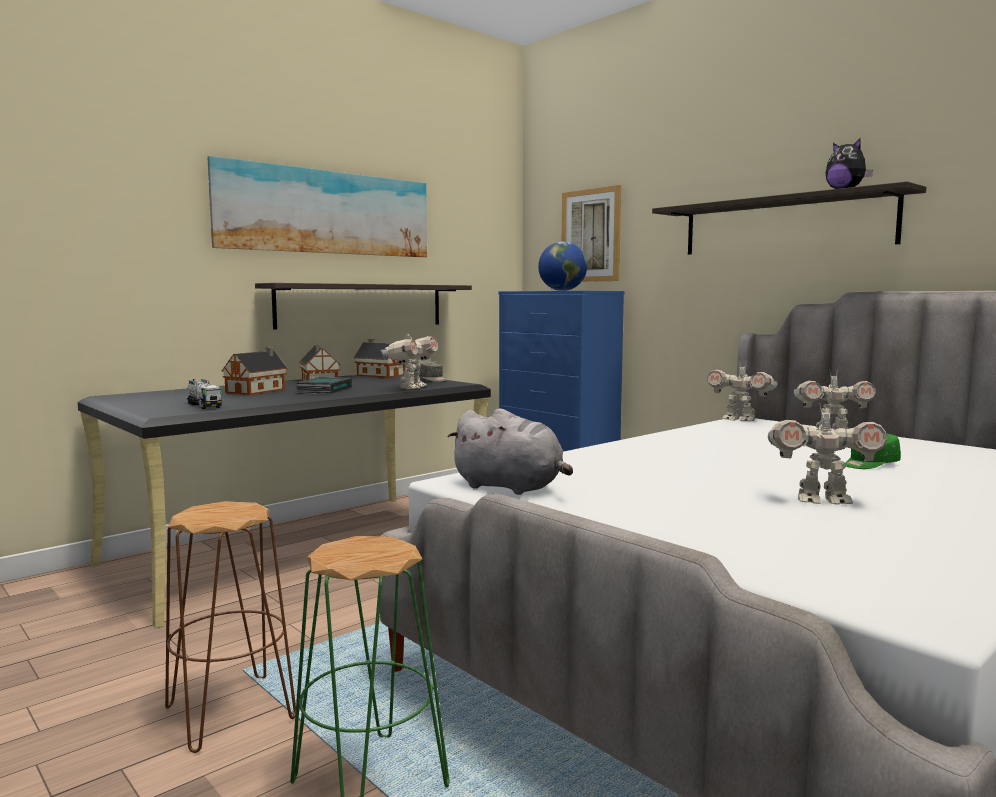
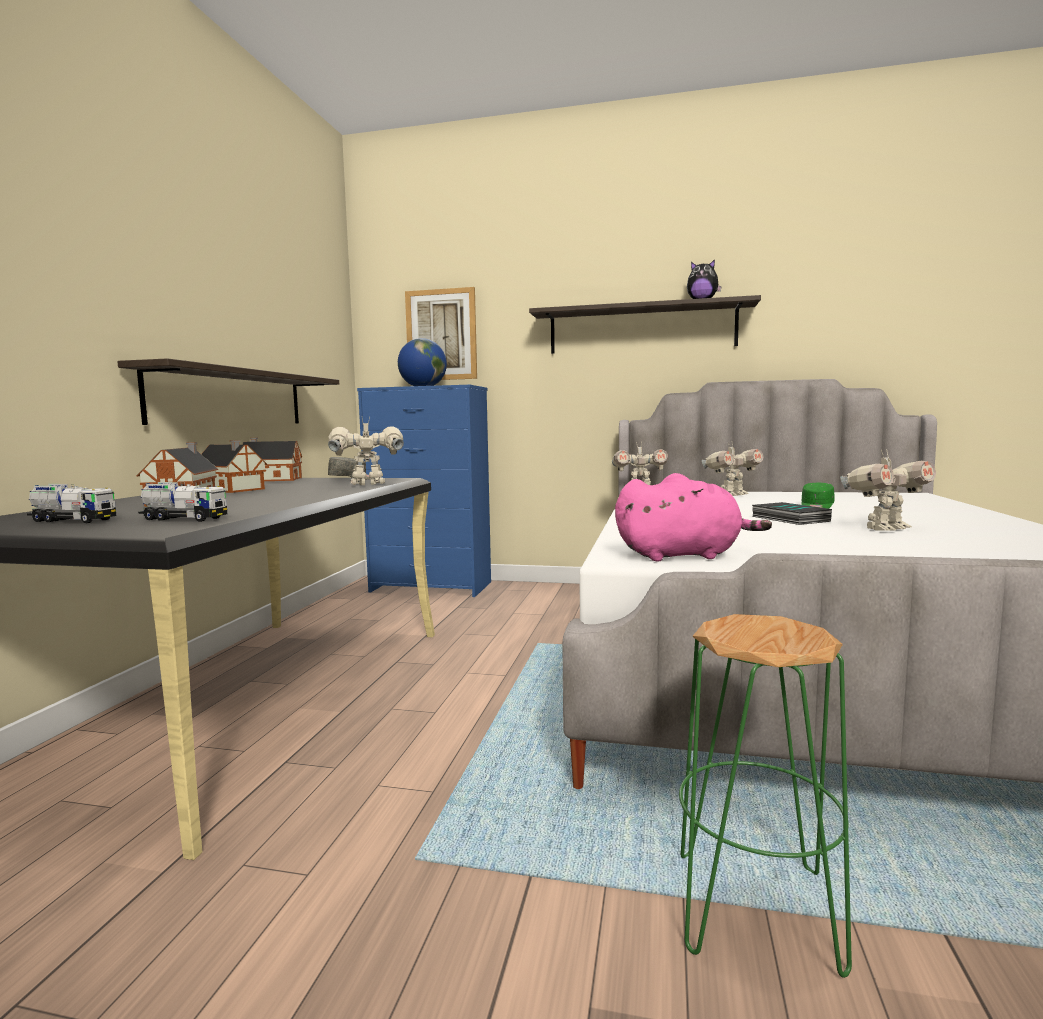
camera: 35 degrees left, 0 degrees up
(161, 399) = (72, 520): none -> toy truck
(231, 712) = (487, 913): brown stool -> none
(324, 390) = (275, 494): book -> book (788, 519)
(326, 212) = (189, 278): picture -> none
(411, 388) = (368, 485): toy robot -> toy robot turned 90 degrees counterclockwise
(511, 488) = (683, 555): grey plush toy -> pink plush toy

